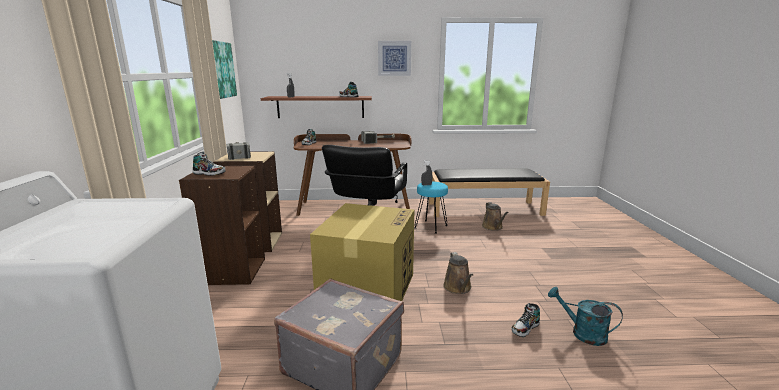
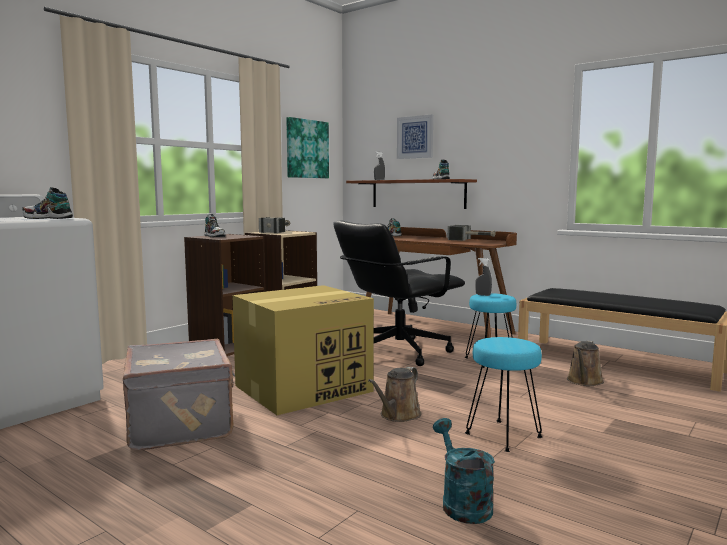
camera: 40 degrees right, 10 degrees down
(394, 58) = (507, 127): picture -> picture (415, 137)
(524, 279) = (503, 436): none -> turquoise stool
(525, 328) = (397, 470): shoe -> shoe (47, 218)

